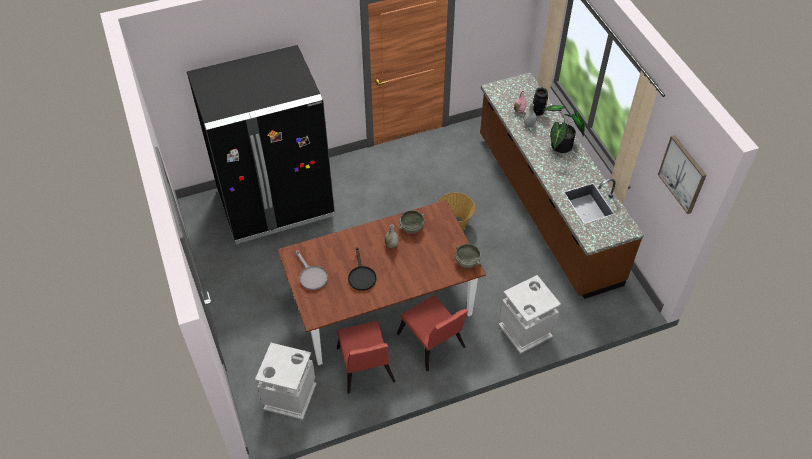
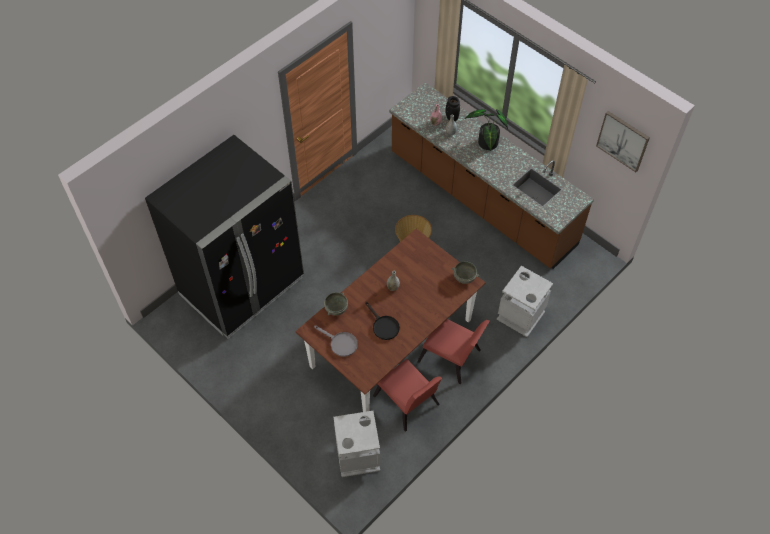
camera: 25 degrees left, 5 degrees up
(411, 227) = (401, 265): grey bowl -> grey bowl (336, 308)

